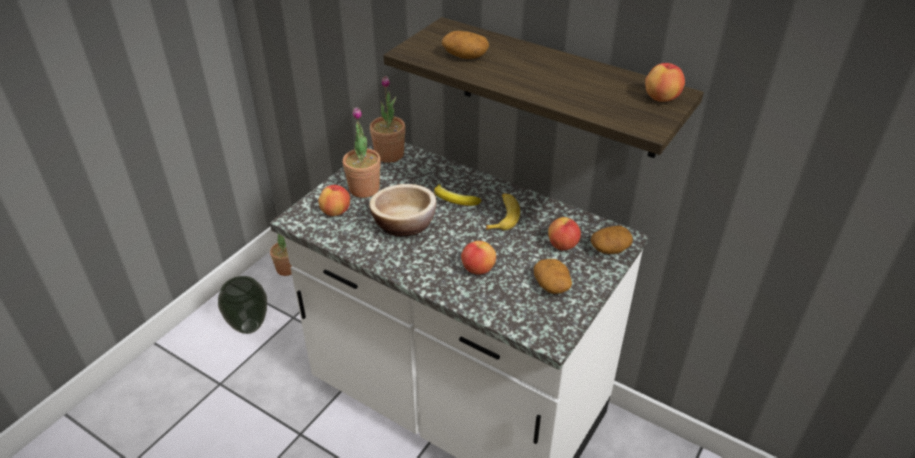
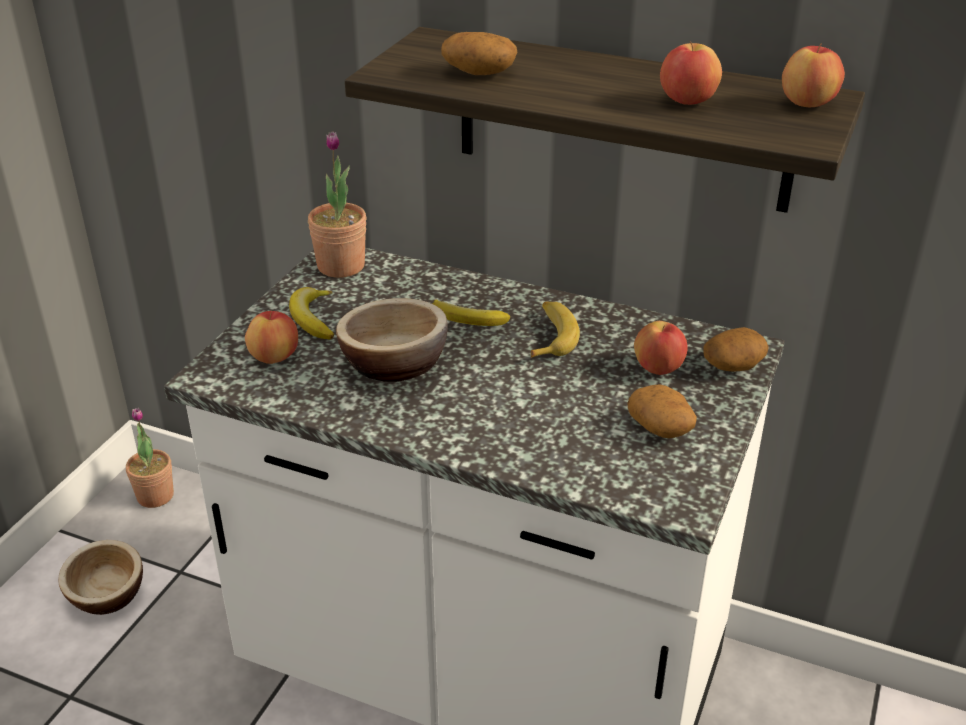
camera: 10 degrees left, 5 degrees down
(250, 326) = (107, 595): vase -> bowl
(364, 189) = (313, 319): potted plant -> banana
(478, 269) = (535, 417): apple -> apple (687, 101)

